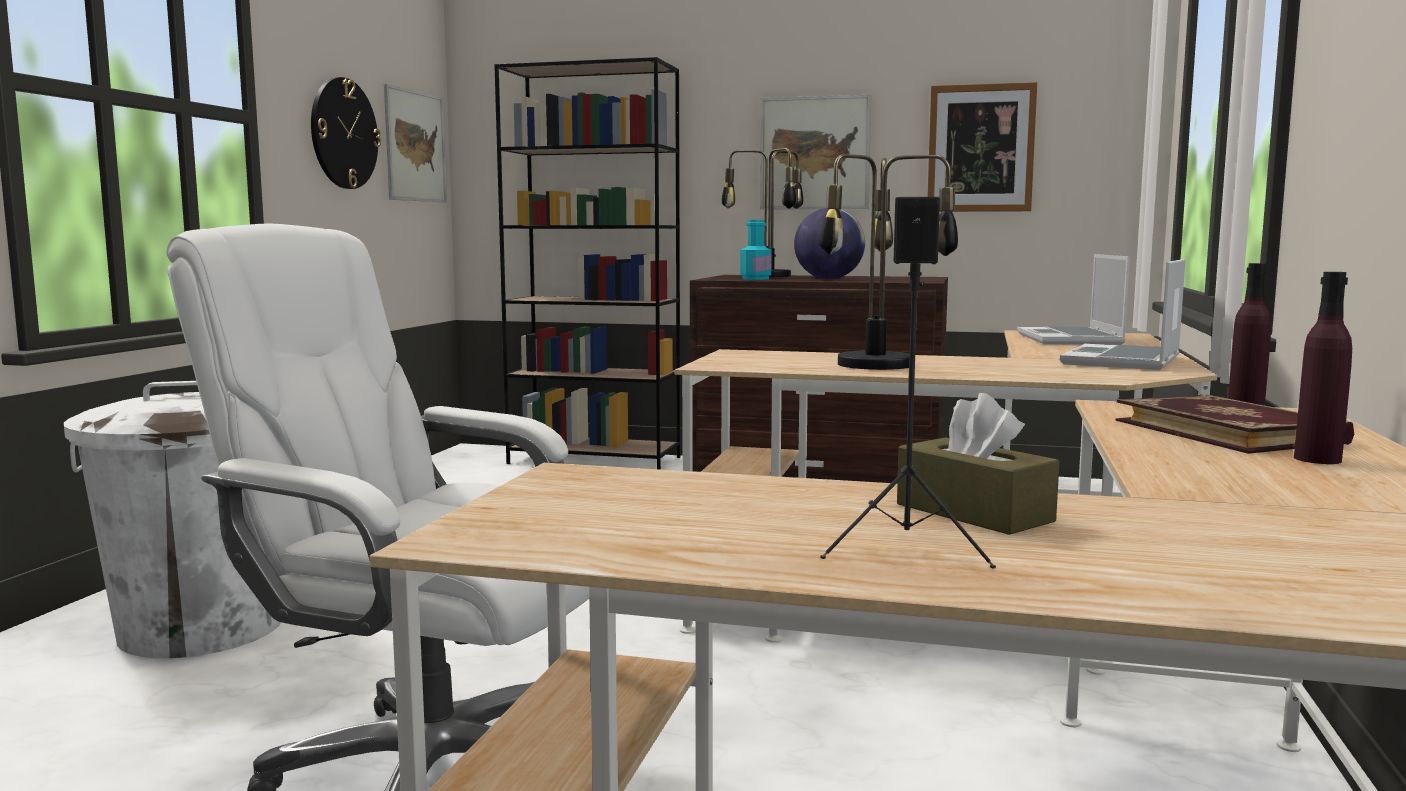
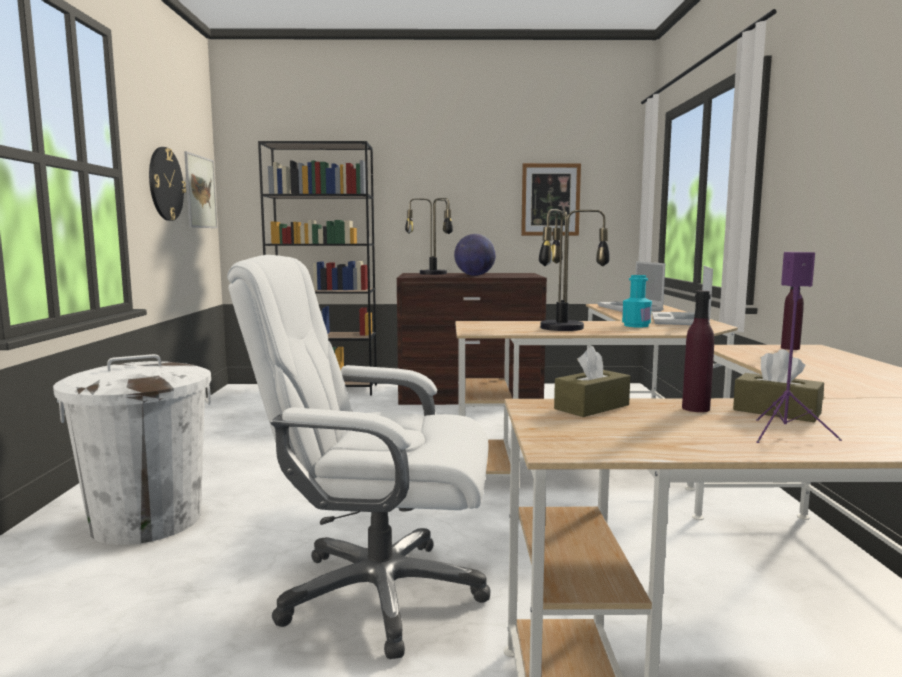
camera: 15 degrees left, 0 degrees up
(654, 483) = (591, 407): none -> brown tissue box
(755, 279) = (433, 276): turquoise bottle -> turquoise bottle (636, 325)
(814, 153) = (455, 200): picture -> none
(908, 548) = (785, 433): black speaker -> purple speaker
(1229, 431) = (803, 359): book -> none
(1317, 459) = (866, 372): purple bottle -> purple bottle (695, 408)

